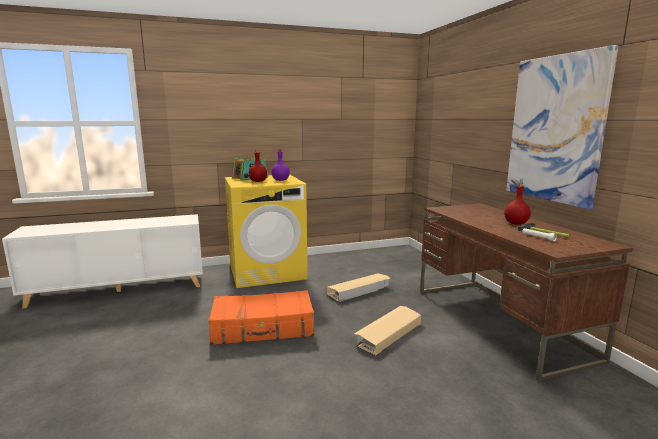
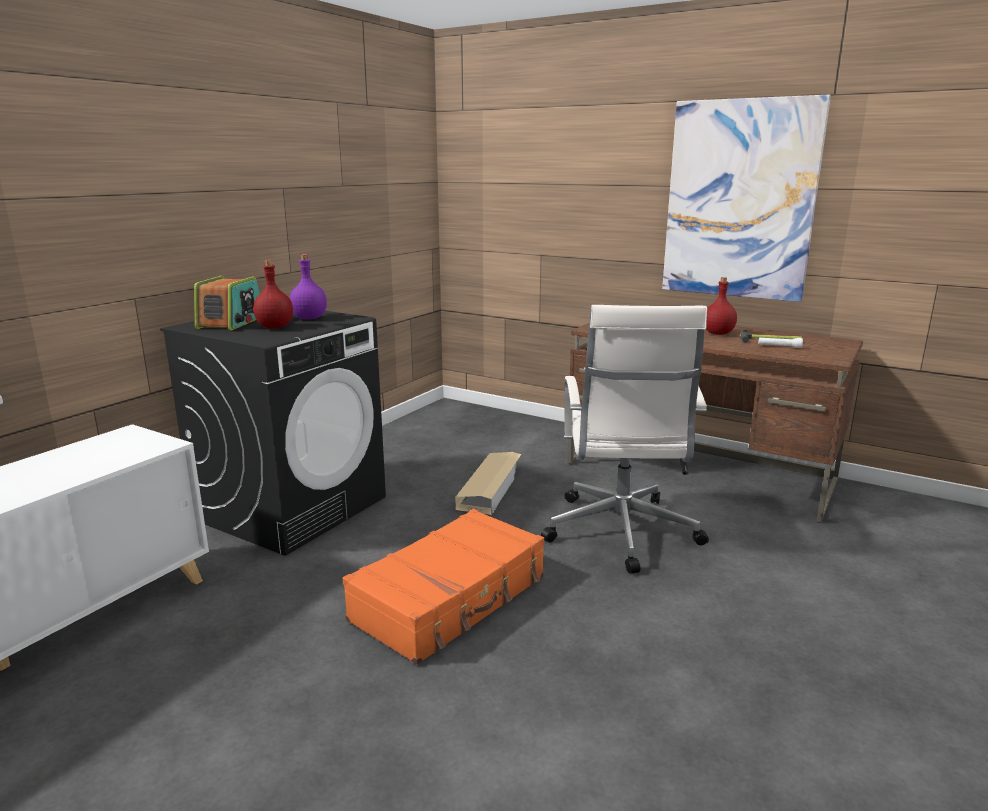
camera: 40 degrees left, 5 degrees up
(267, 272) = (292, 507): yellow washing machine -> black washing machine
(388, 334) = (620, 533): beige storage box -> white office chair

